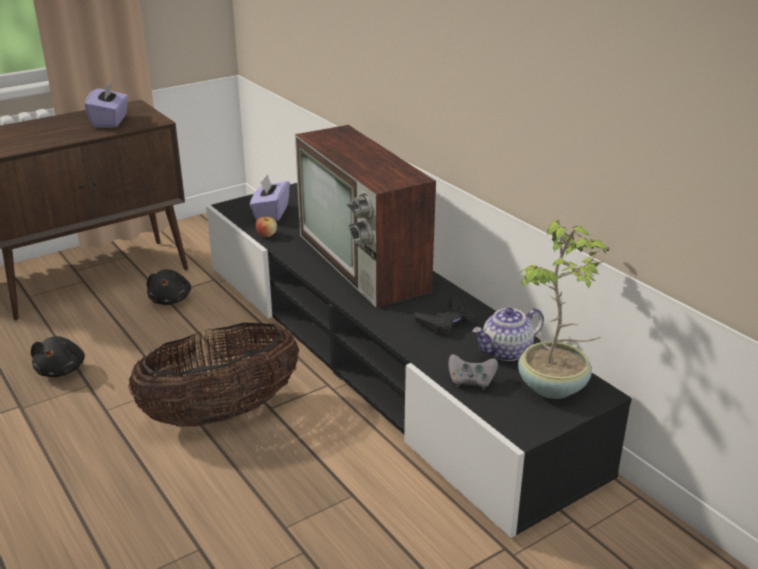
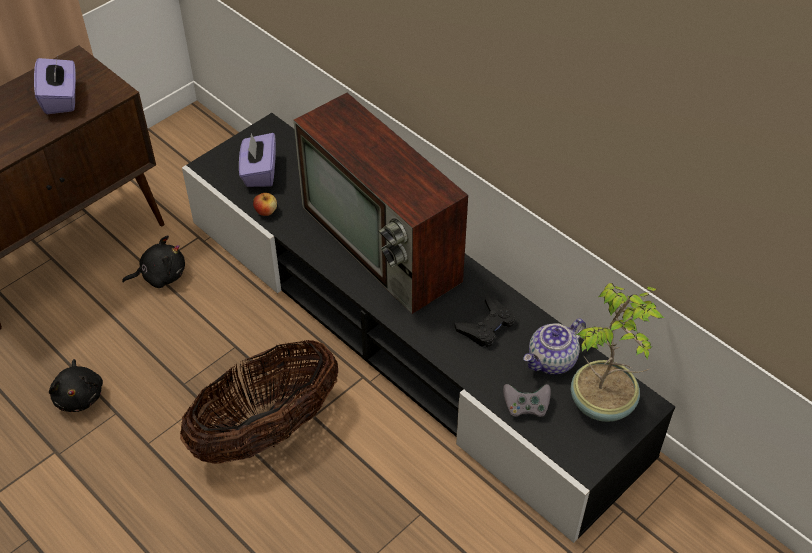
camera: 10 degrees left, 20 degrees up
(170, 299) = (160, 275): black plush toy -> black plush toy turned 90 degrees counterclockwise

